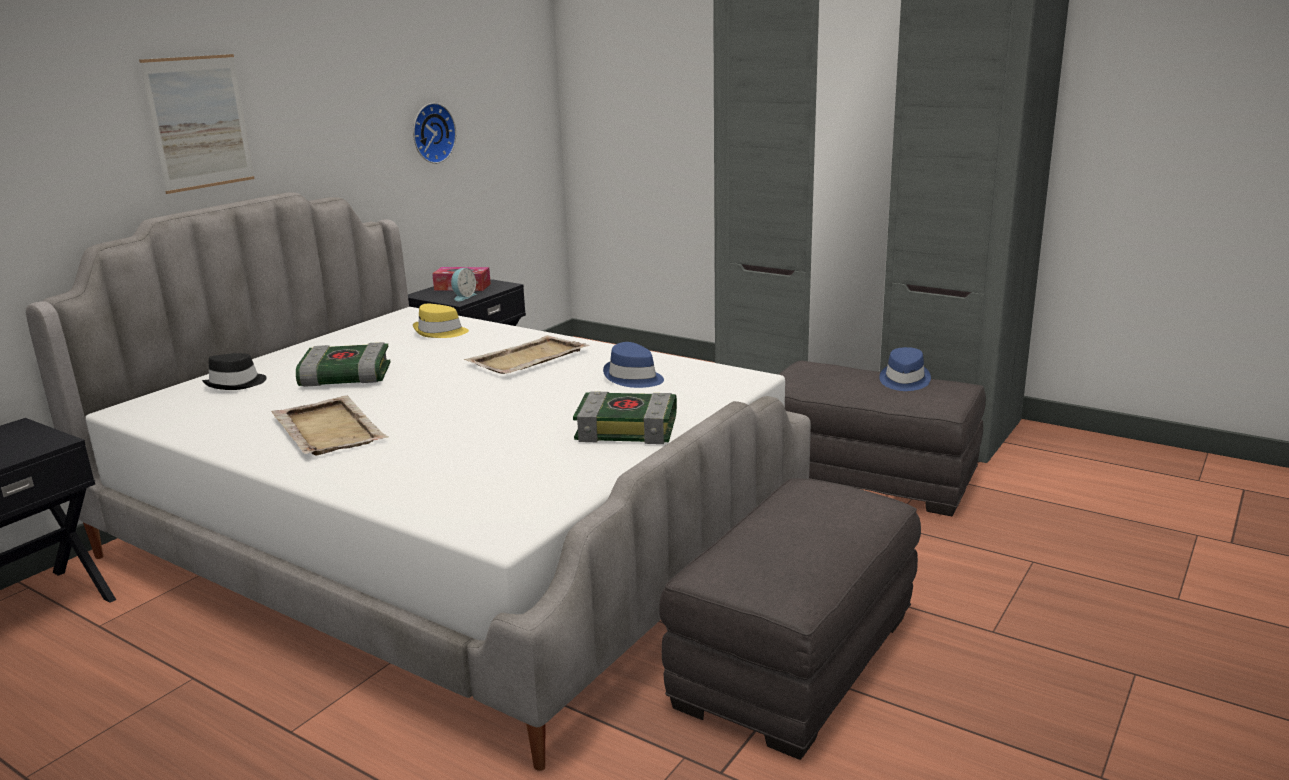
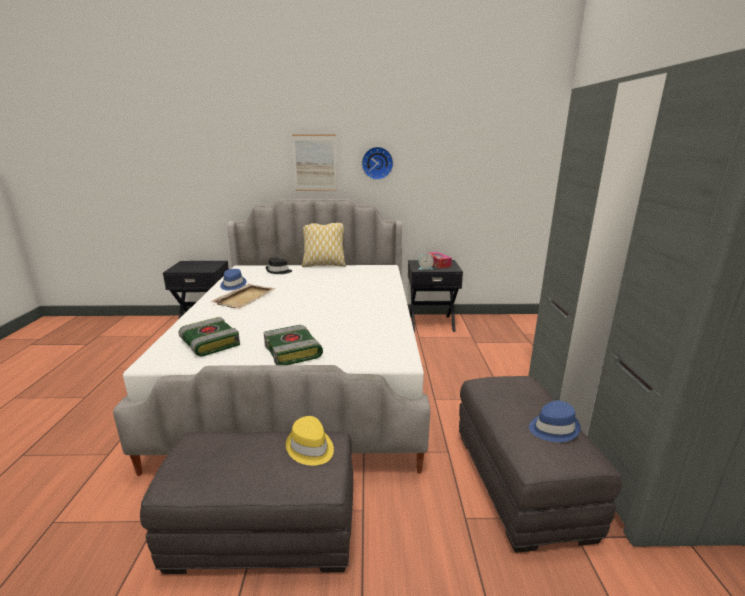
camera: 55 degrees right, 0 degrees up
(290, 347) = (324, 265): none -> pillow
(344, 377) = (301, 282): book -> book (209, 343)
(431, 133) = (447, 182): wall clock -> wall clock (377, 163)
(440, 332) = (373, 279): yellow hat -> yellow hat (310, 448)
(527, 359) = (361, 303): beige tray -> none
(633, 378) = (364, 332): blue hat -> blue hat (232, 285)

